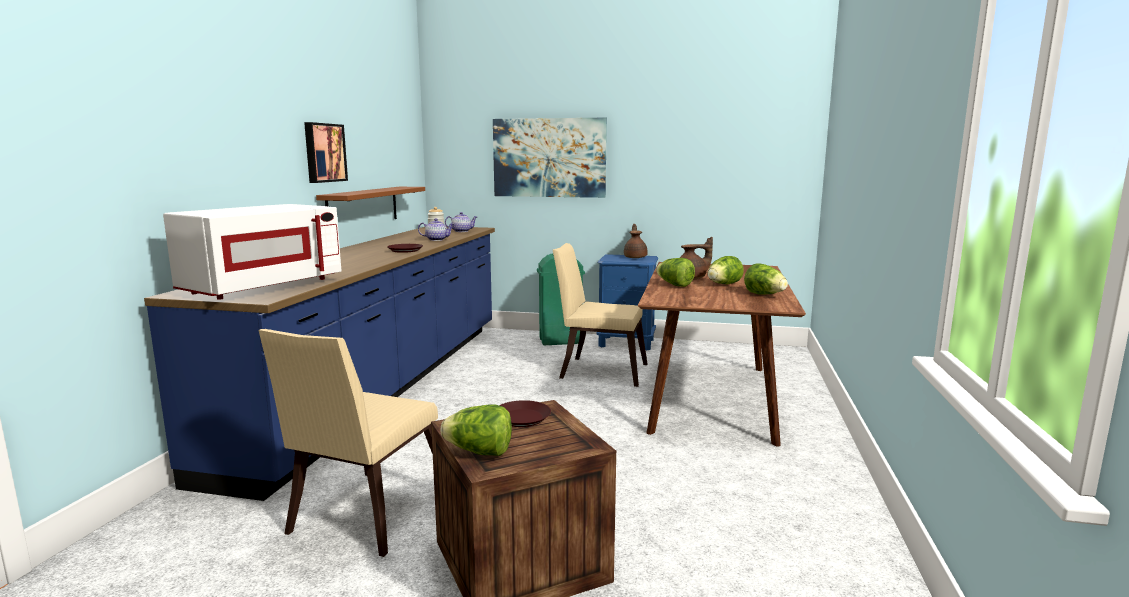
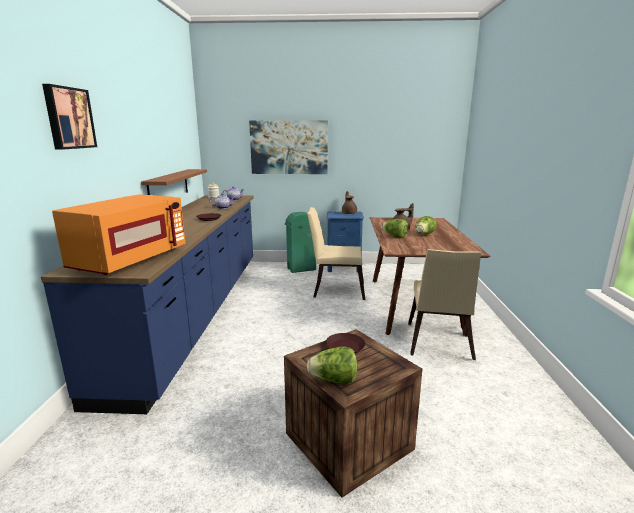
camera: 10 degrees left, 5 degrees up
(262, 287) = (130, 260): white microwave -> orange microwave
(324, 152) = (143, 149): picture -> picture (68, 118)
(365, 516) = (227, 418): beige chair -> beige chair (438, 343)
(764, 295) = (455, 242): lettuce -> none

